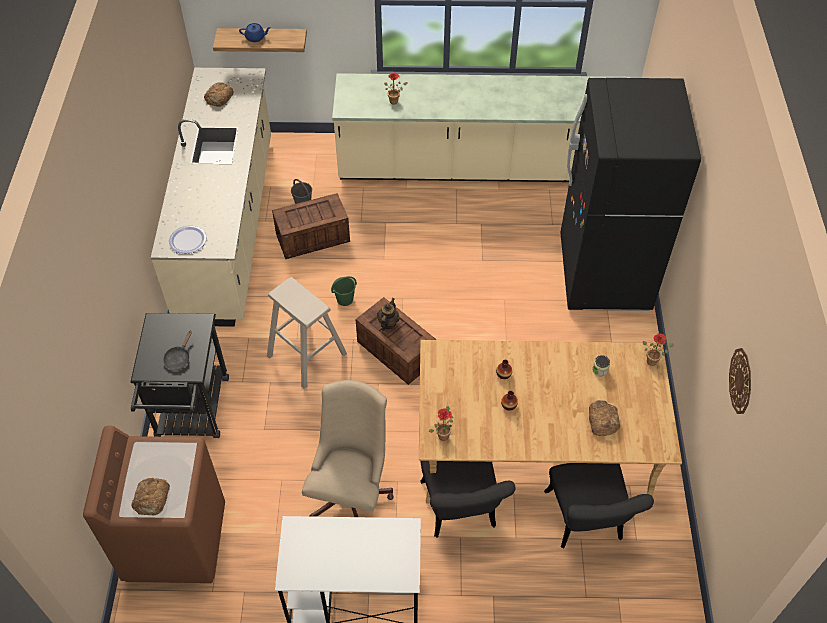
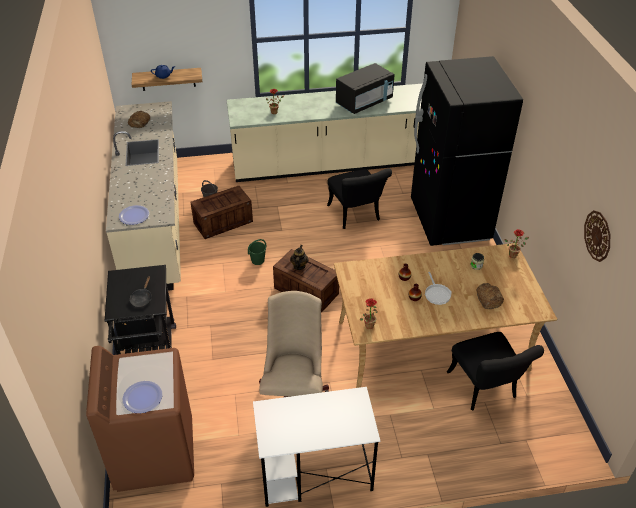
camera: 10 degrees left, 10 degrees down
(152, 499) = (142, 397): bread -> plate
(306, 355) = (236, 302): beige stool -> none
(460, 512) = (385, 396): black chair -> black chair (356, 216)
(516, 99) = (364, 102): none -> black microwave
(538, 404) = (437, 294): none -> frying pan

